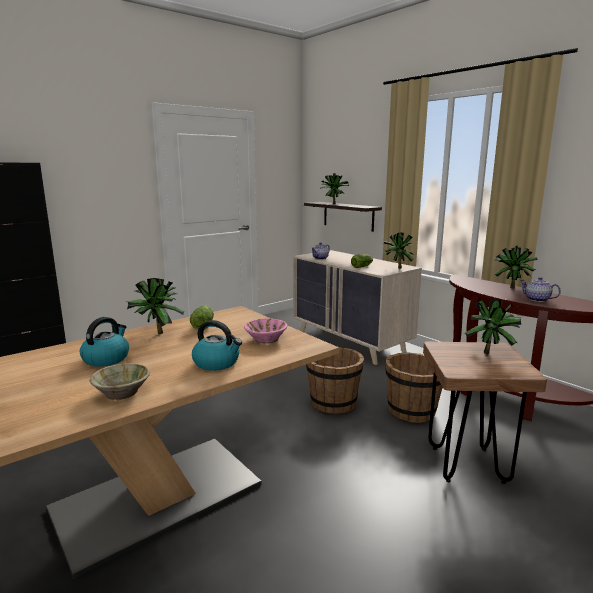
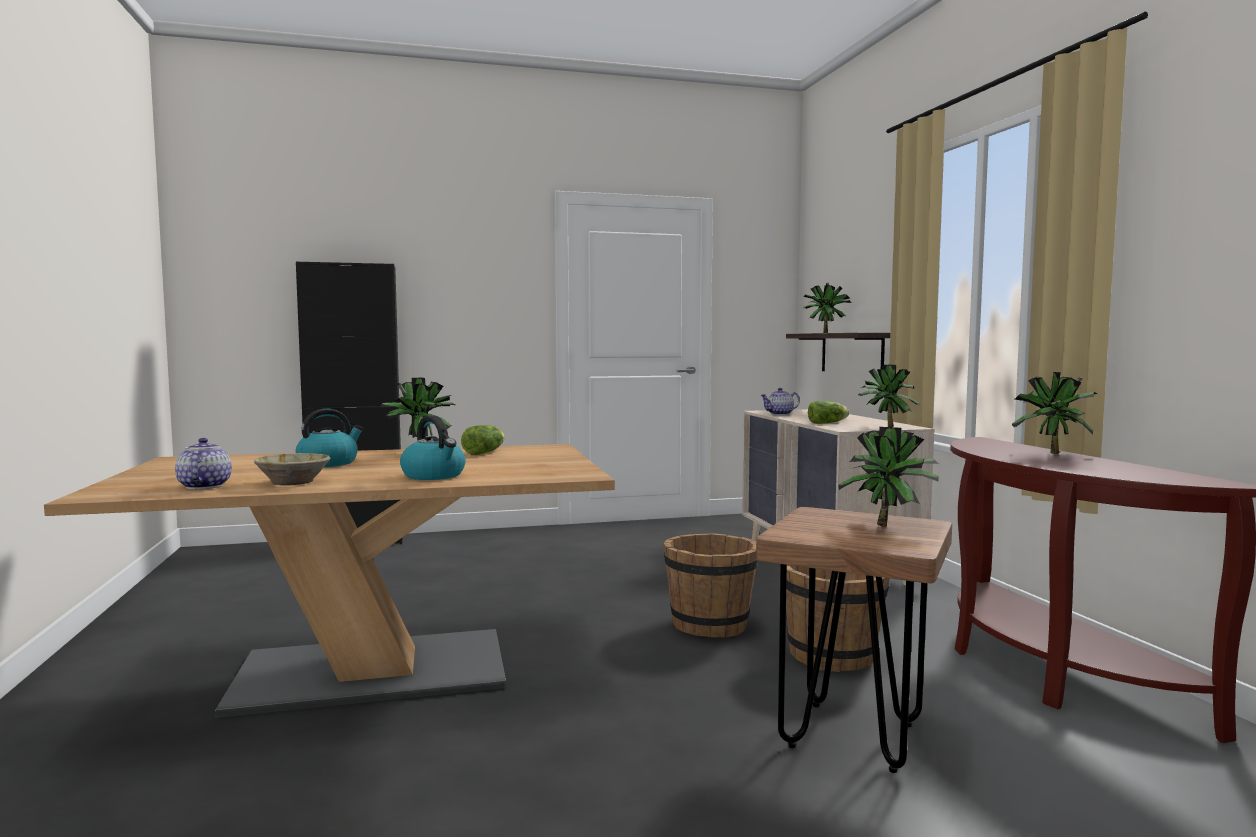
camera: 25 degrees right, 10 degrees down
(265, 339) = (533, 467): pink bowl -> none
(536, 299) = (1068, 465): teapot -> teapot (203, 486)

